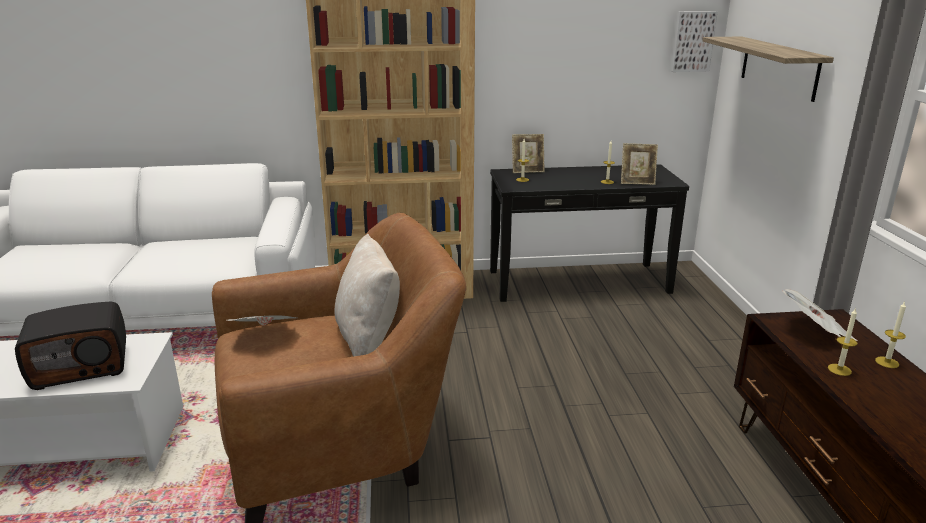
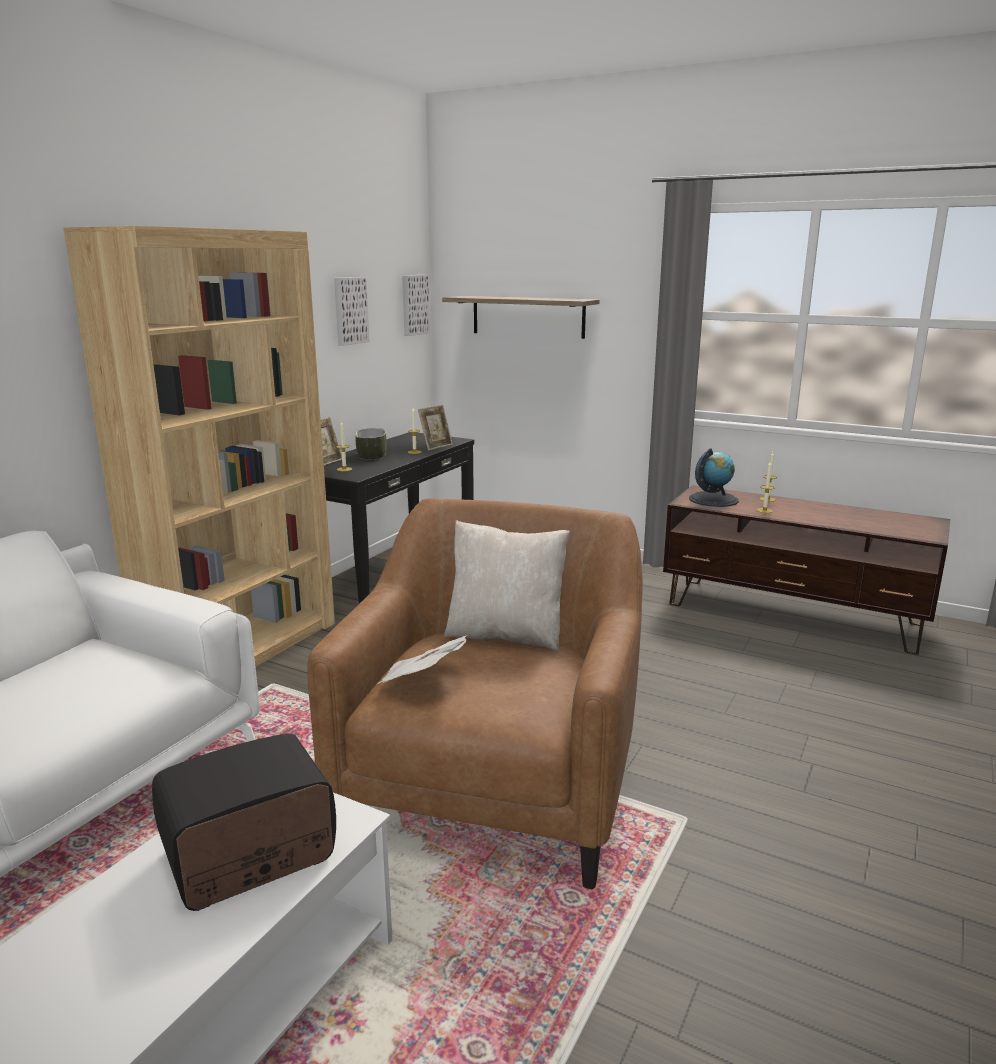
camera: 55 degrees left, 5 degrees down
(81, 366) = (249, 856): radio -> radio turned 135 degrees counterclockwise
(570, 175) = (371, 455): none -> bowl
(593, 42) = (349, 310): none -> picture
(815, 332) = (713, 499): newspaper -> globe

